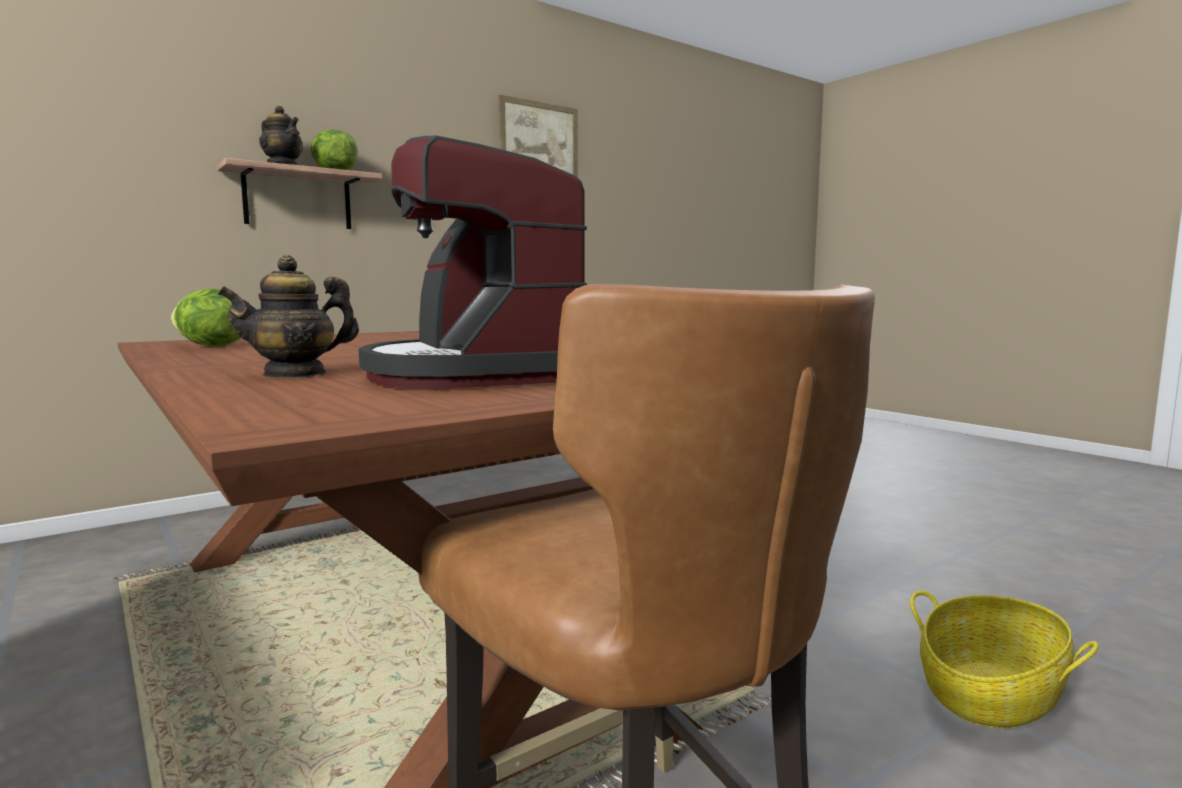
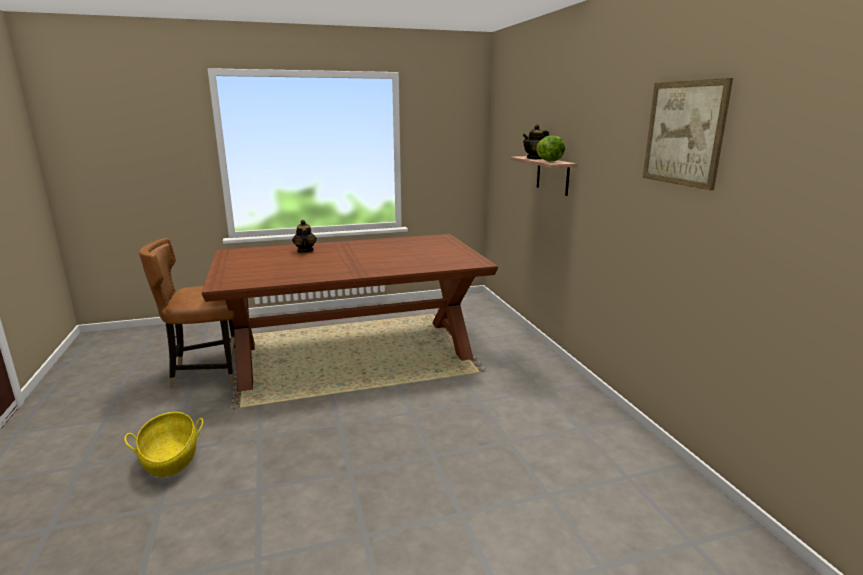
camera: 110 degrees right, 10 degrees up
(211, 346) = (413, 242): lettuce -> none
(474, 374) = (275, 263): coffee machine -> none

